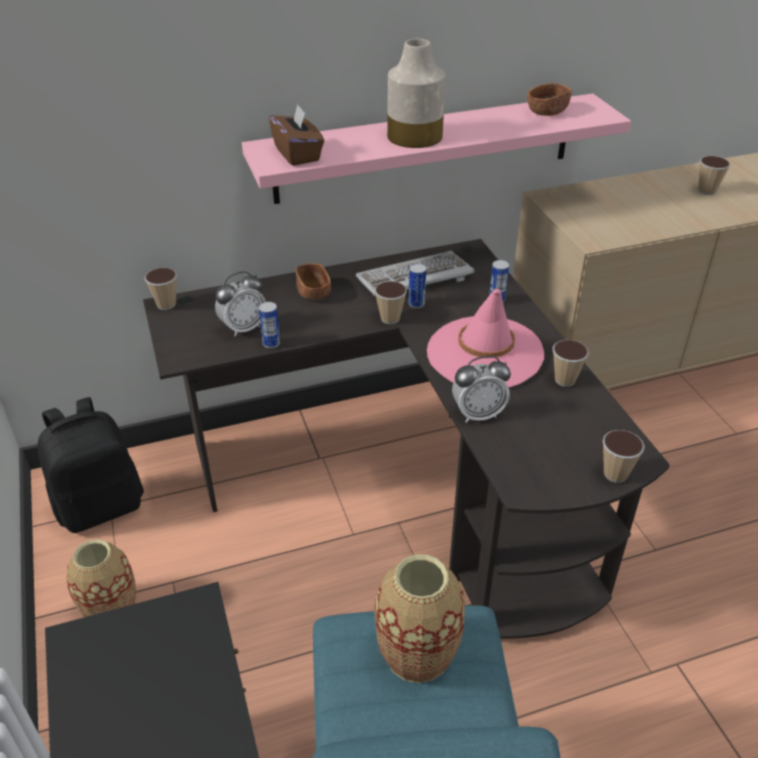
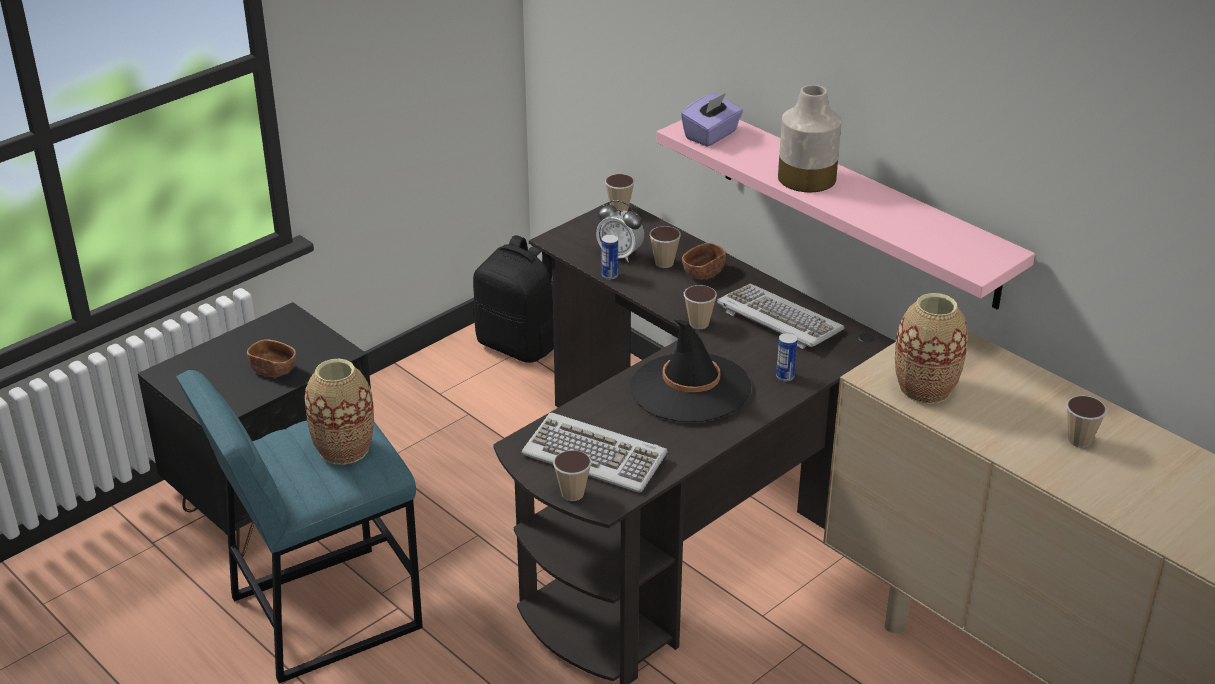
camera: 65 degrees right, 5 degrees down
(111, 610) = (423, 394): vase -> vase (925, 388)
(298, 154) = (711, 135): brown tissue box -> purple tissue box
(416, 304) = (735, 332): can -> none
(478, 414) = (598, 404): alarm clock -> none
(484, 353) = (690, 388): pink hat -> black hat
(547, 111) = (946, 234): brown bowl -> brown bowl (273, 369)
(561, 441) = (595, 456): none -> keyboard
(565, 380) = (686, 443): cup -> cup (664, 263)

